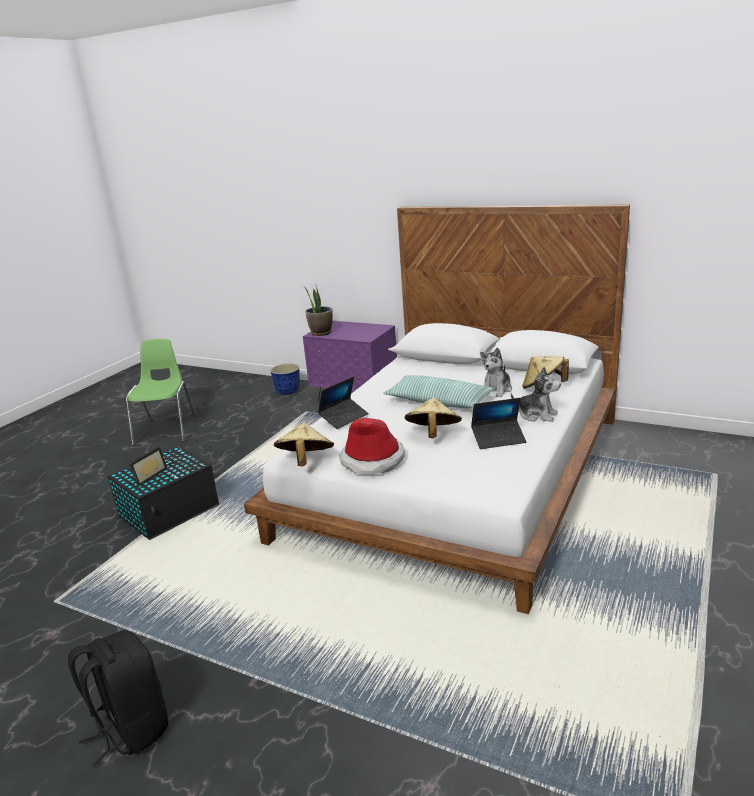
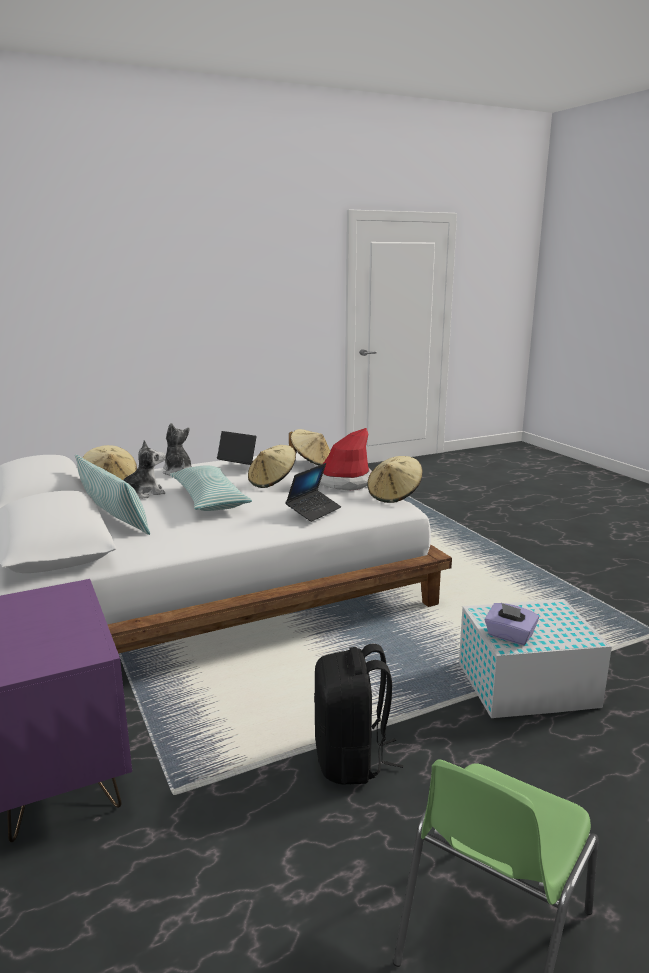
camera: 145 degrees left, 5 degrees down
(131, 728) = (574, 547): black backpack -> black backpack (351, 759)
(148, 476) = (549, 621): picture frame -> none
(170, 510) = (524, 684): black storage box -> white storage box
(173, 458) = (509, 636): none -> purple tissue box
(287, 392) = (101, 921): planter -> none
(321, 333) = (79, 647): potted plant -> none
(344, 418) = (313, 511): laptop -> laptop turned 135 degrees clockwise
(452, 474) = (311, 462): none -> beige hat
(461, 373) = (114, 519): none -> pillow

